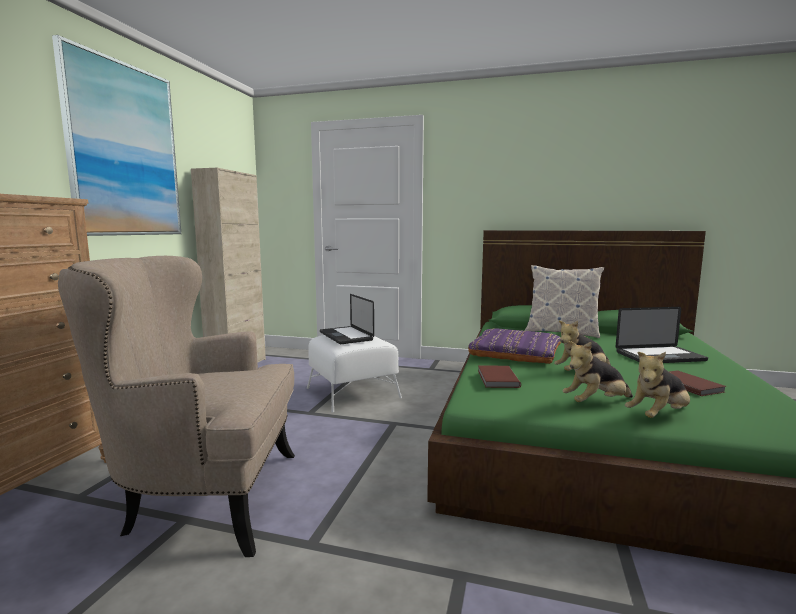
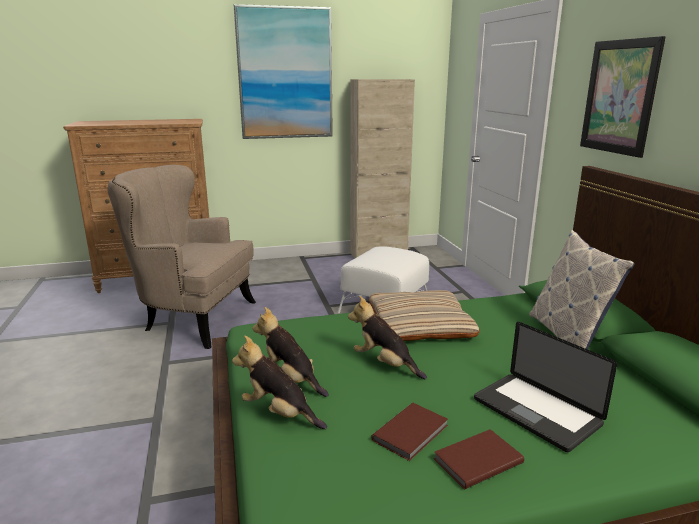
camera: 60 degrees right, 10 degrees up
(203, 498) = (193, 318): beige armchair -> beige armchair turned 45 degrees counterclockwise
(346, 336) = (383, 253): laptop -> none
(496, 379) = (310, 327): brown book -> brown book (476, 460)
(498, 183) = (619, 97): none -> picture
(515, 353) = (420, 323): purple pillow -> beige pillow

